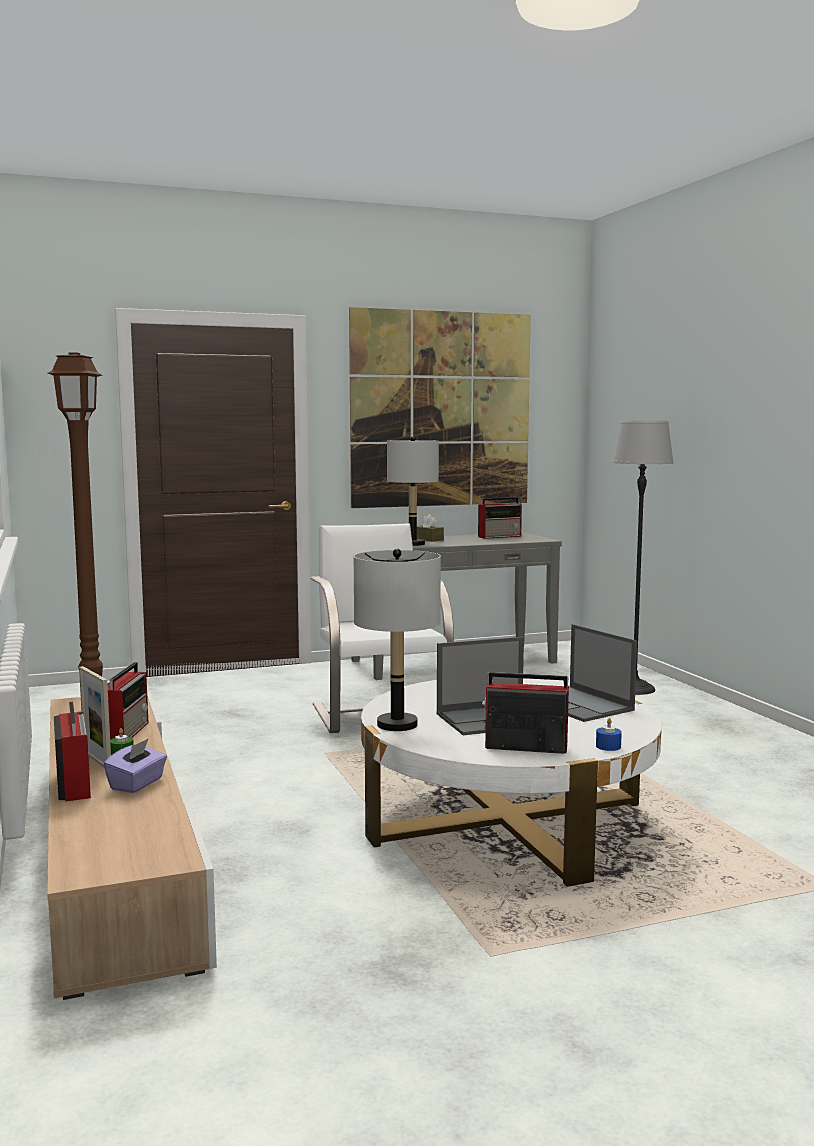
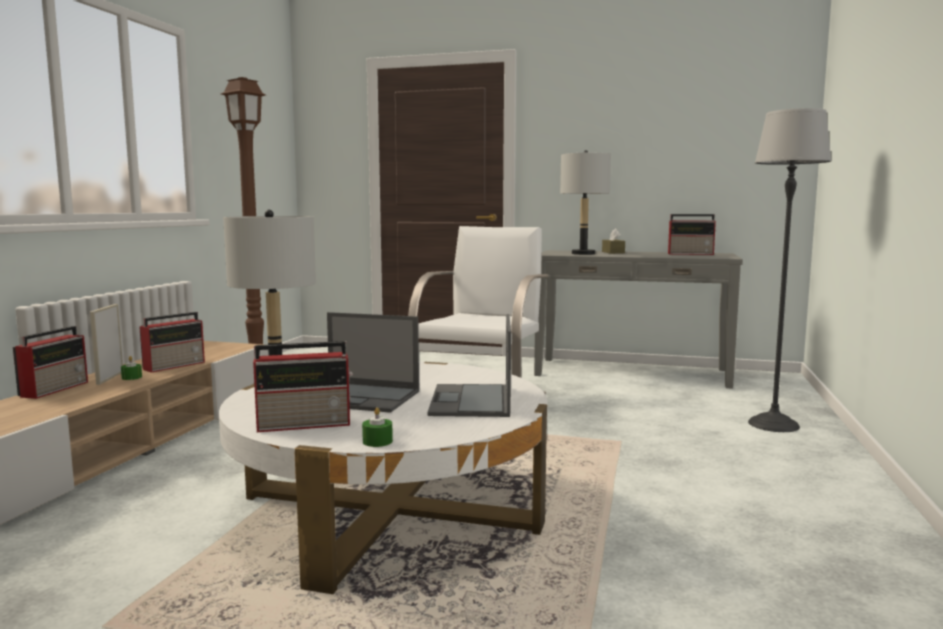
camera: 35 degrees right, 0 degrees up
(137, 784) = (80, 396): purple tissue box -> none
(441, 409) = (646, 129): picture -> none
(524, 747) = (306, 424): radio -> radio turned 120 degrees clockwise
(608, 746) = (377, 441): blue candle -> green candle

